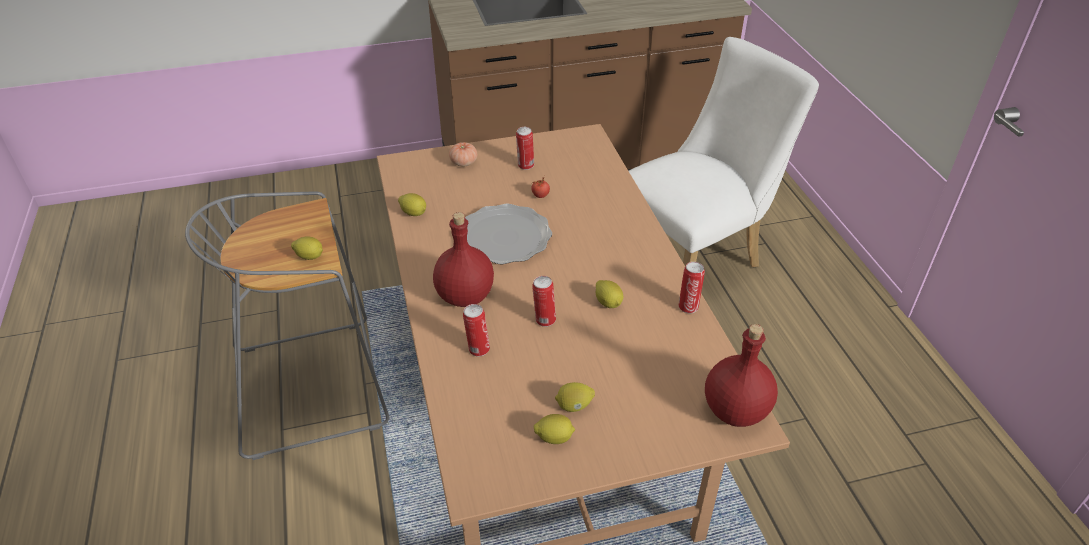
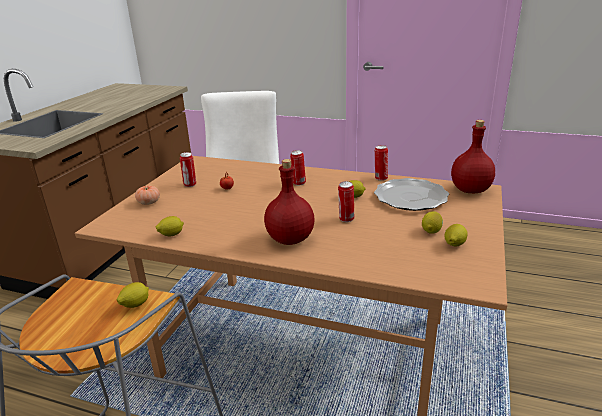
camera: 55 degrees left, 15 degrees down
(478, 349) = (348, 249): can -> can (298, 183)
(504, 238) = (250, 210): plate -> plate (411, 197)

